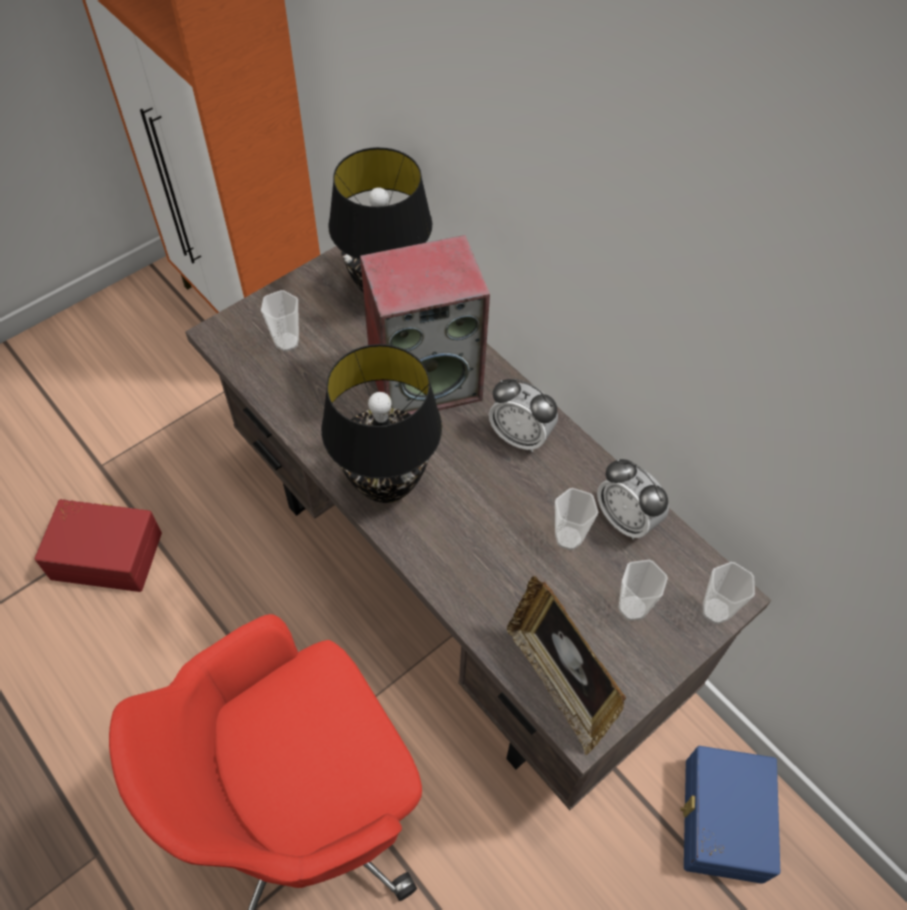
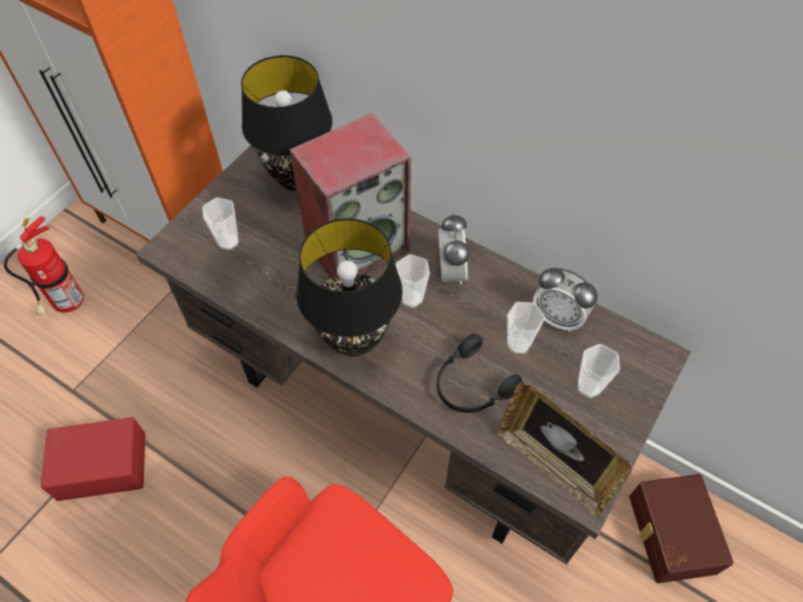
camera: 15 degrees left, 0 degrees up
(122, 371) = (67, 305): none -> fire extinguisher
(498, 569) = (471, 385): none -> black headphones
(520, 436) = (451, 272): alarm clock -> alarm clock turned 105 degrees counterclockwise
(716, 611) = (653, 371): cup -> cup (411, 298)
(720, 819) = (670, 534): blue storage box -> brown storage box

